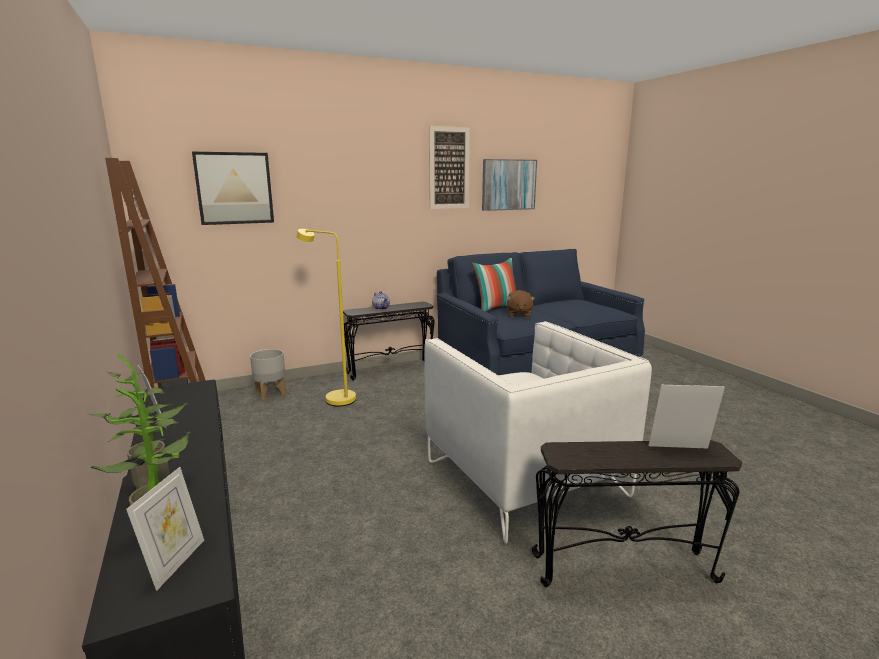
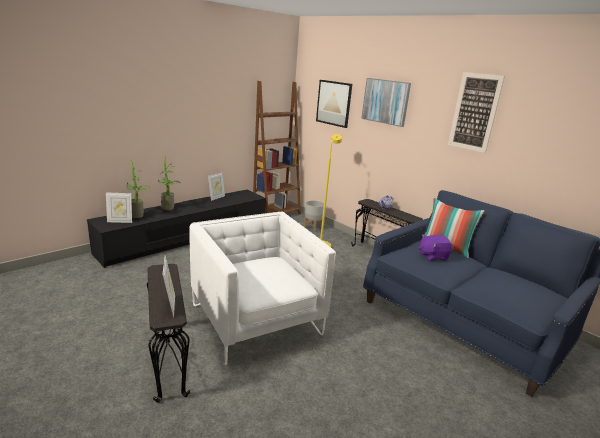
camera: 70 degrees right, 5 degrees up
(508, 185) = (540, 140): picture -> picture (385, 101)
(519, 314) = (432, 256): brown plush toy -> purple plush toy
(523, 478) = (255, 321): white armchair -> white armchair turned 105 degrees clockwise

